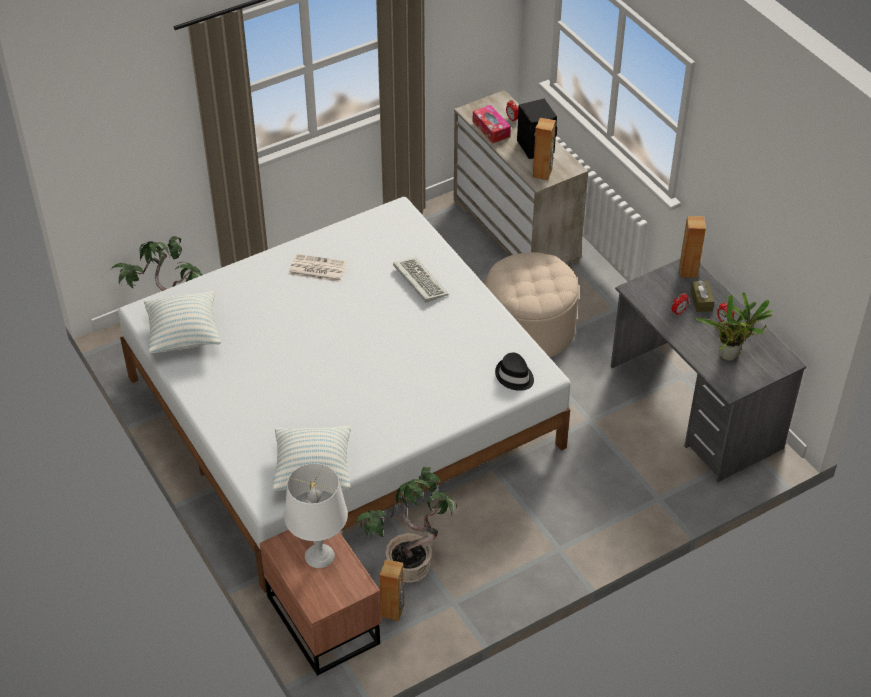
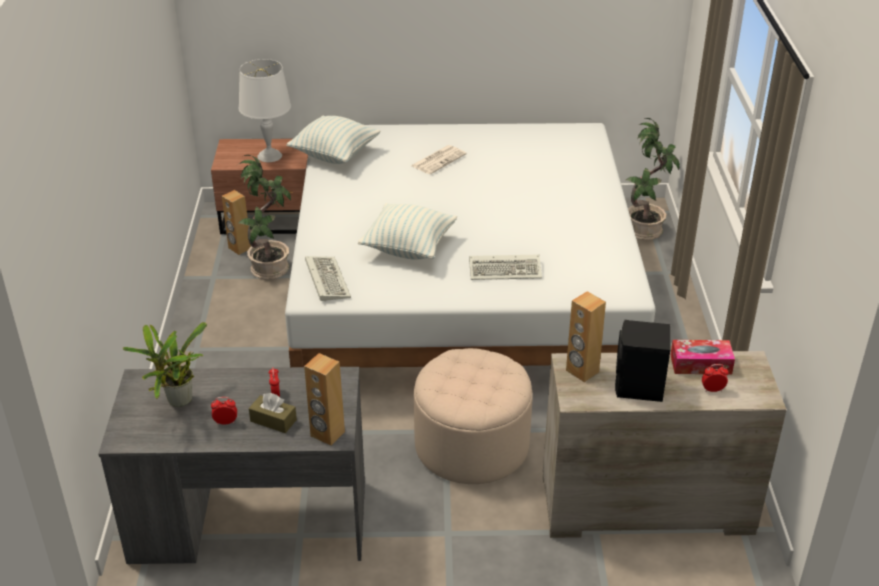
camera: 120 degrees right, 10 degrees down
(184, 336) = (541, 140): pillow -> pillow (408, 248)
(316, 269) = (574, 220): newspaper -> newspaper (438, 160)
(514, 376) = (326, 279): black hat -> keyboard

